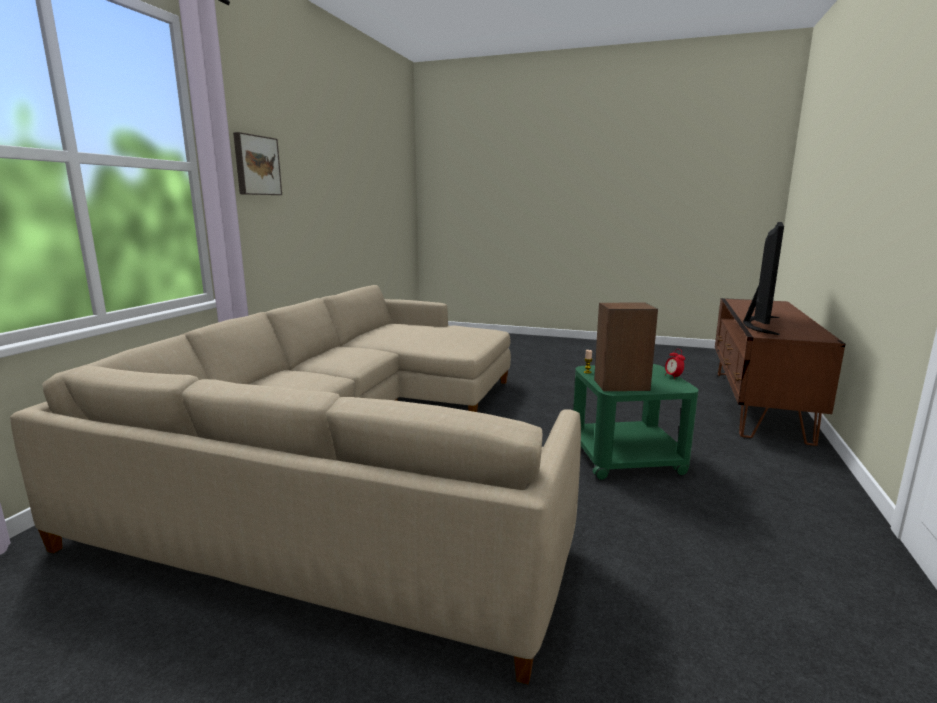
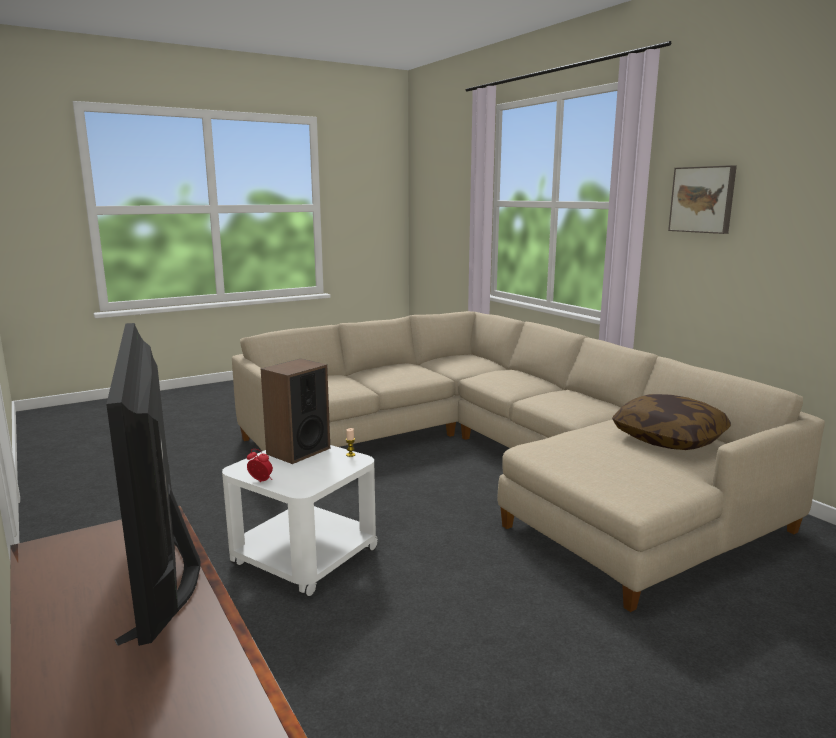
camera: 130 degrees right, 0 degrees up
(402, 329) = (669, 439): none -> pillow
(626, 457) = (304, 557): green side table -> white side table

